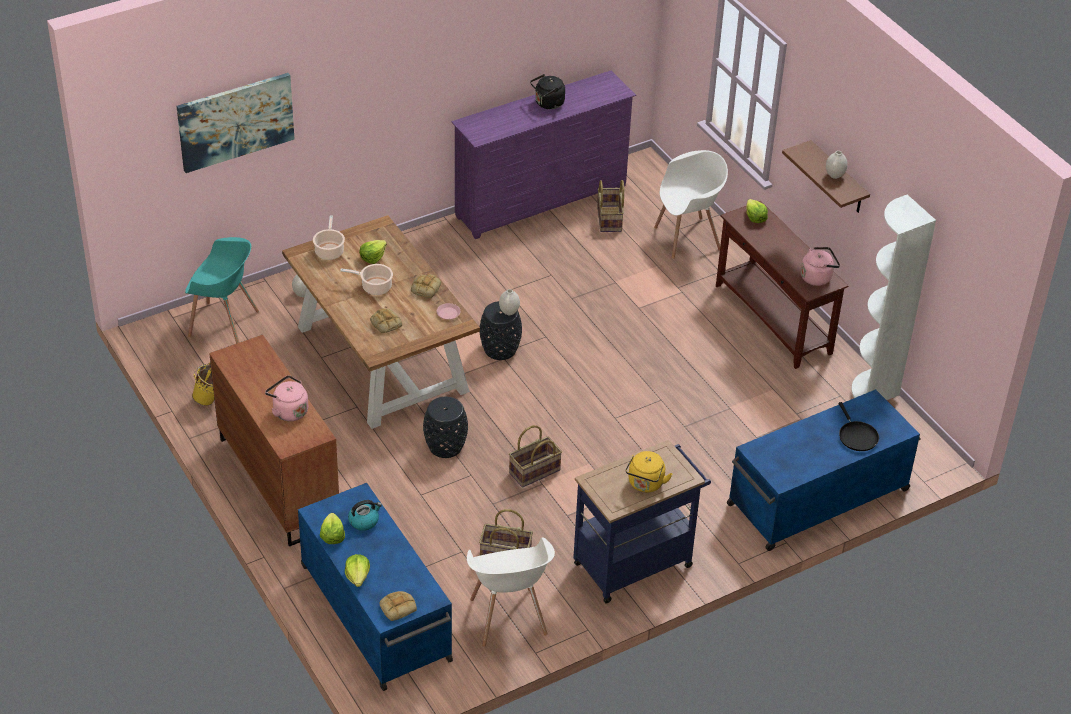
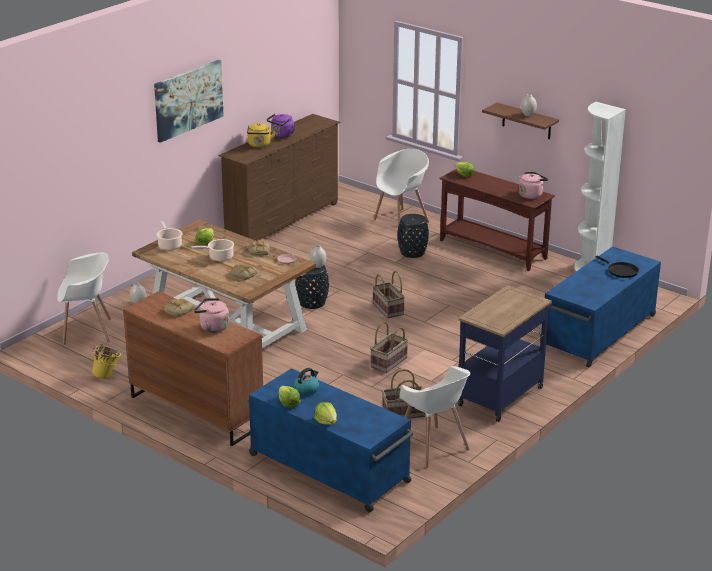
camera: 20 degrees left, 15 degrees down
(224, 325) = (88, 332): turquoise chair -> white chair
(235, 121) = (77, 153): picture -> picture (188, 100)
(398, 607) = (371, 431): bread -> bread (178, 310)
(445, 446) = (311, 363): black stool -> black stool (412, 252)
(540, 202) = (282, 222): purple dresser -> brown dresser
(548, 104) = (281, 135): black kettle -> purple kettle
(610, 219) = (339, 221): basket -> basket (388, 309)
(645, 484) = (512, 310): yellow kettle -> yellow kettle (259, 145)

